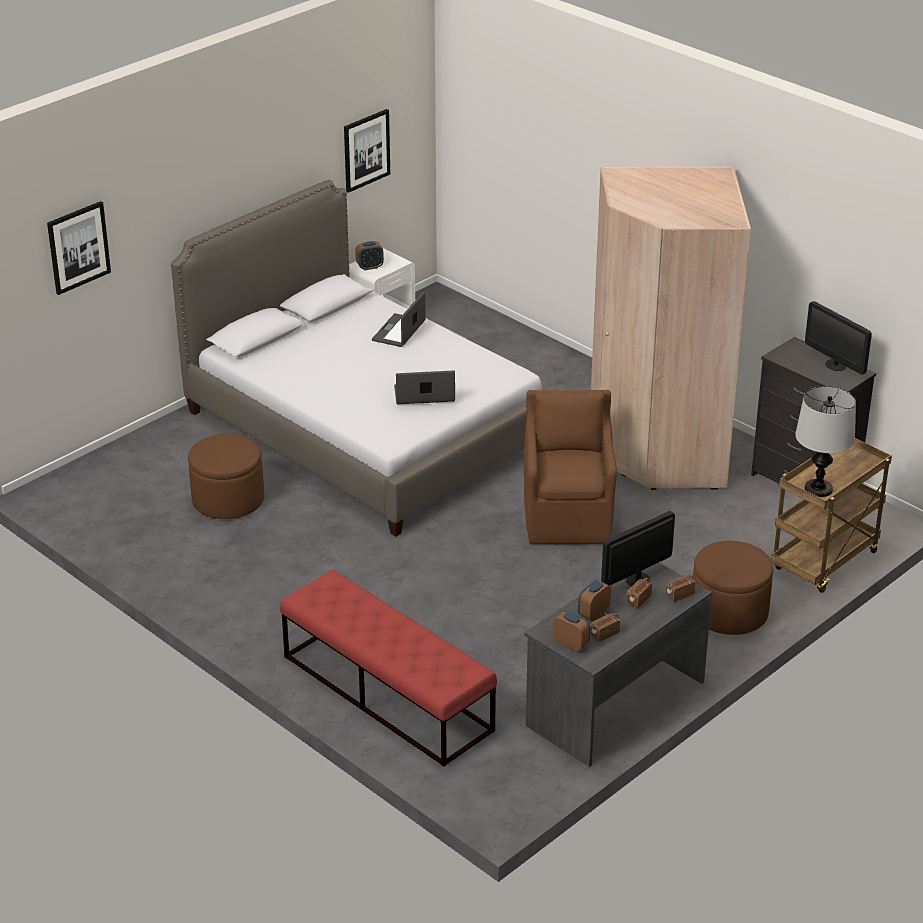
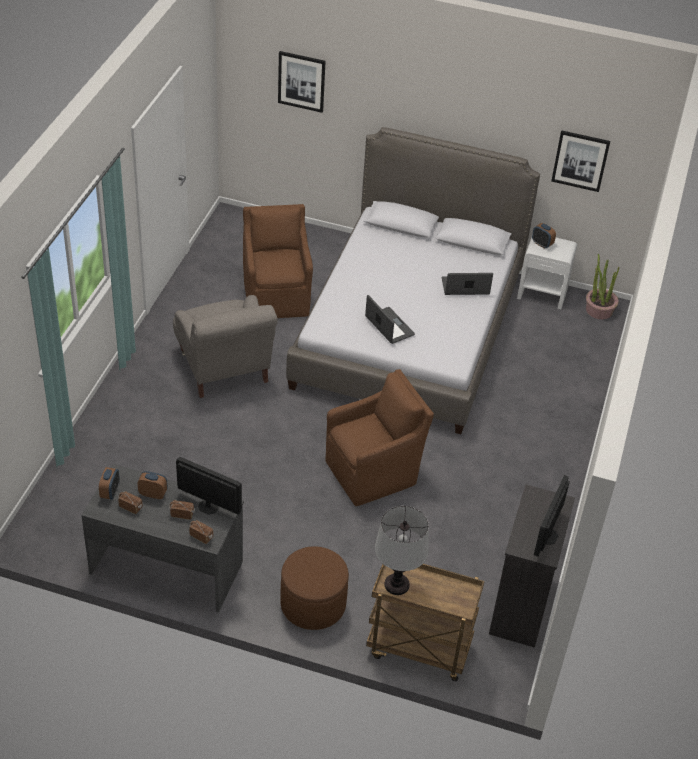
camera: 60 degrees right, 10 degrees up
(228, 500) = (276, 296): brown ottoman -> brown armchair
(324, 574) = (224, 369): none -> grey armchair
(386, 693) = (116, 443): red bench -> none
(435, 303) = (599, 310): none -> potted plant
(659, 451) = (499, 500): beige wardrobe -> none

